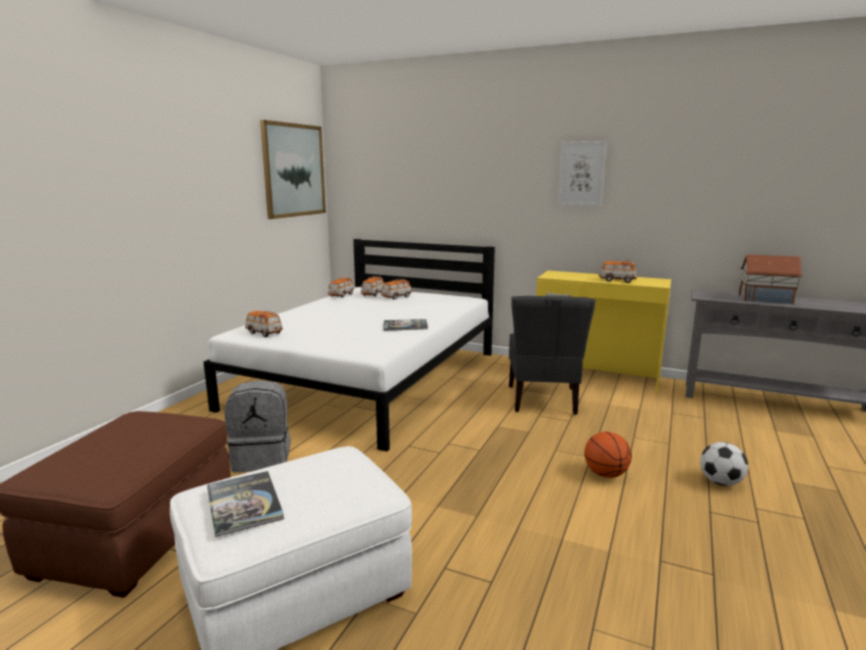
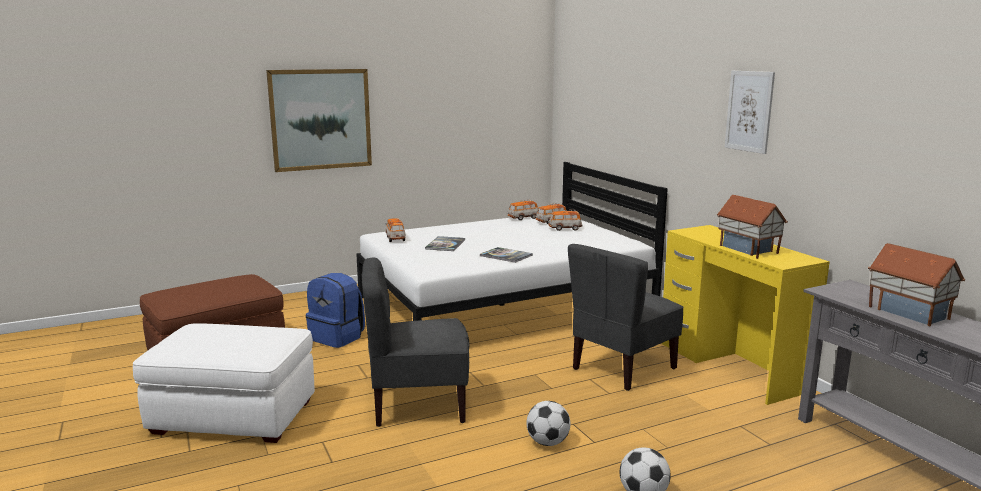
camera: 40 degrees right, 0 degrees up
(244, 503) = (196, 336): book -> book (445, 244)
(262, 458) = (338, 337): grey backpack -> blue backpack
(294, 170) = (506, 89): picture -> picture (320, 119)
(462, 490) = (418, 405): none -> grey chair
(605, 474) = (547, 442): basketball -> football
(617, 280) = (747, 250): toy car -> toy house

